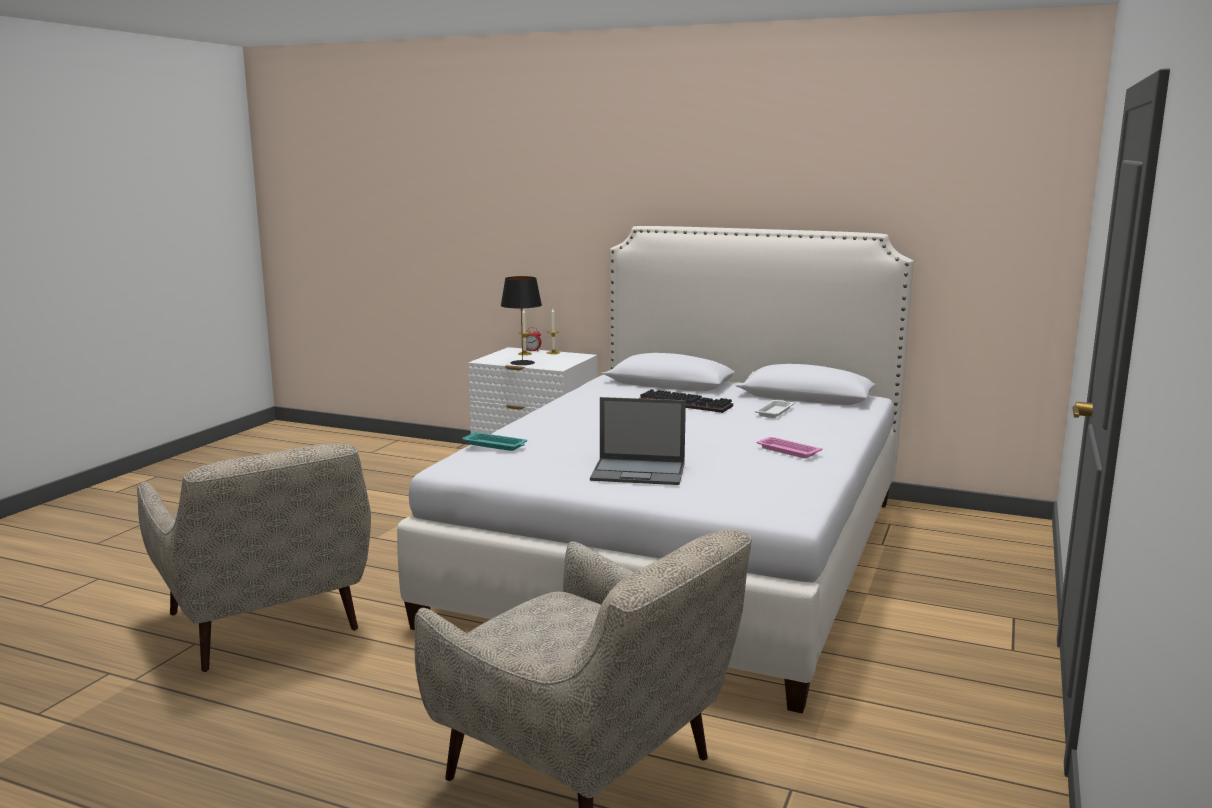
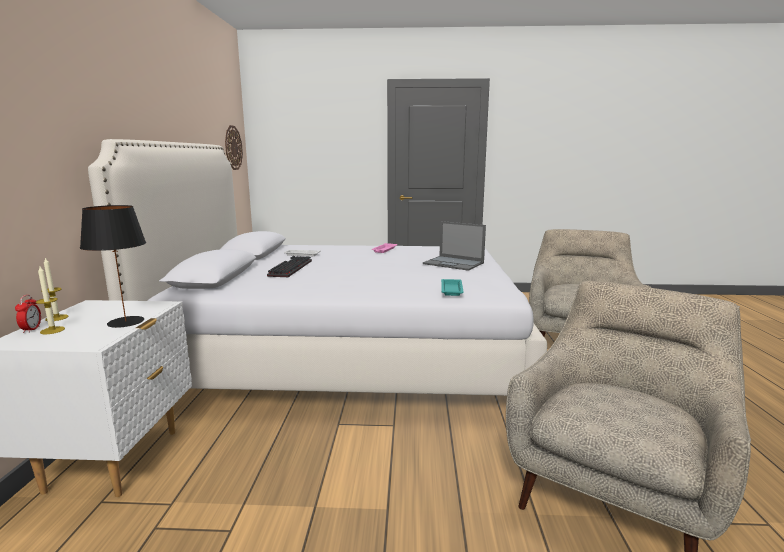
camera: 110 degrees left, 0 degrees up
(639, 472) = (454, 263): laptop -> laptop turned 135 degrees clockwise
(1005, 238) = (233, 148): none -> wall clock

